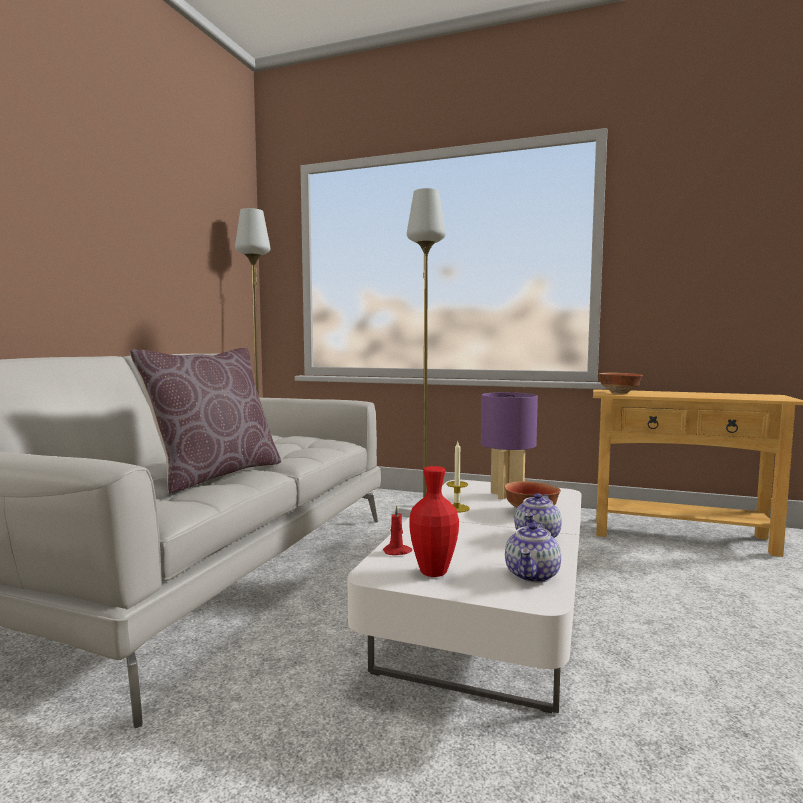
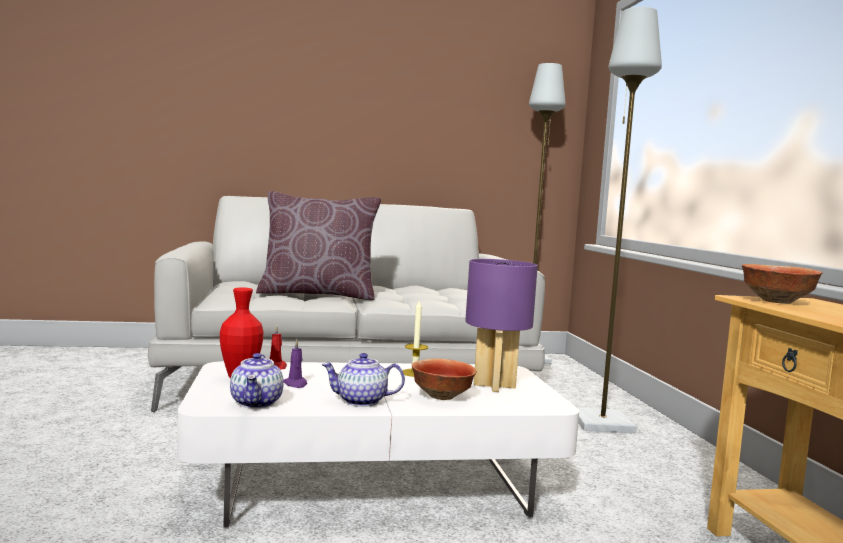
camera: 60 degrees right, 0 degrees up
(472, 552) = (295, 384): none -> purple candle
(533, 575) = (257, 403): teapot -> teapot turned 90 degrees counterclockwise

